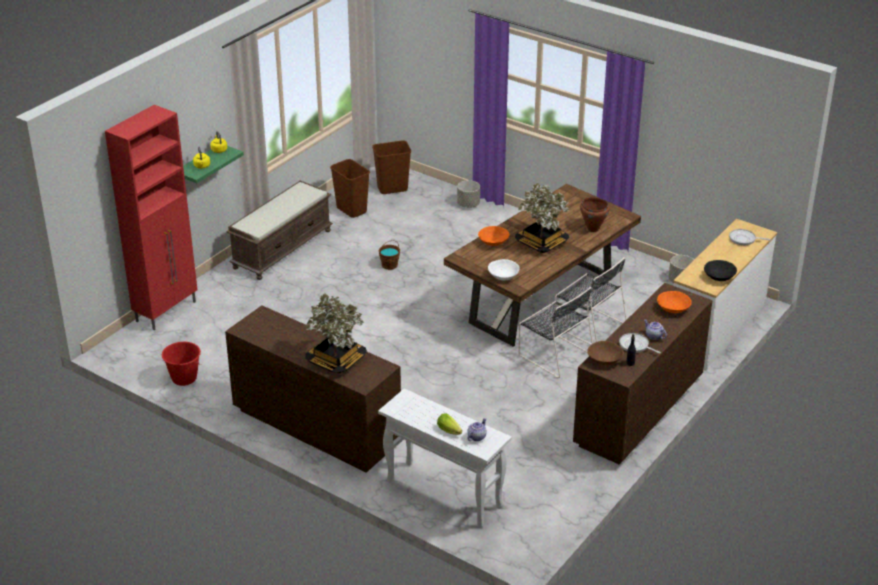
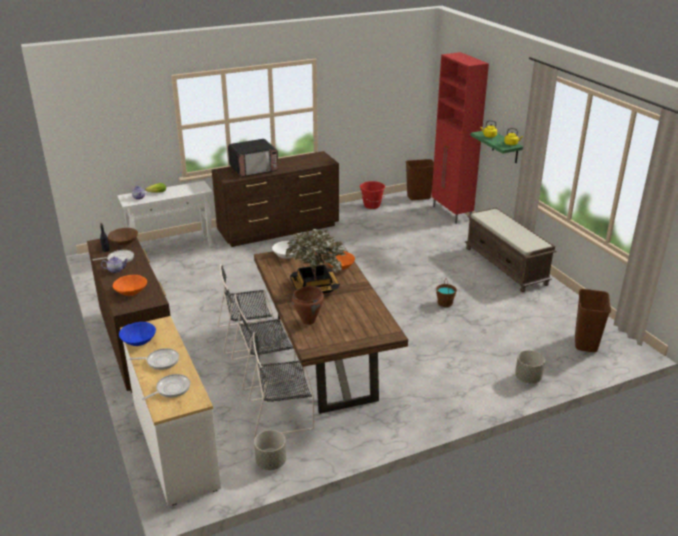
camera: 120 degrees right, 5 degrees down
(335, 360) = (254, 169): potted plant -> microwave
(351, 210) = (553, 310): brown trash can -> brown trash can (419, 197)
(629, 294) = (283, 414): none -> black chair
(719, 277) = (138, 341): black bowl -> blue bowl
(725, 257) = (160, 361): none -> frying pan

